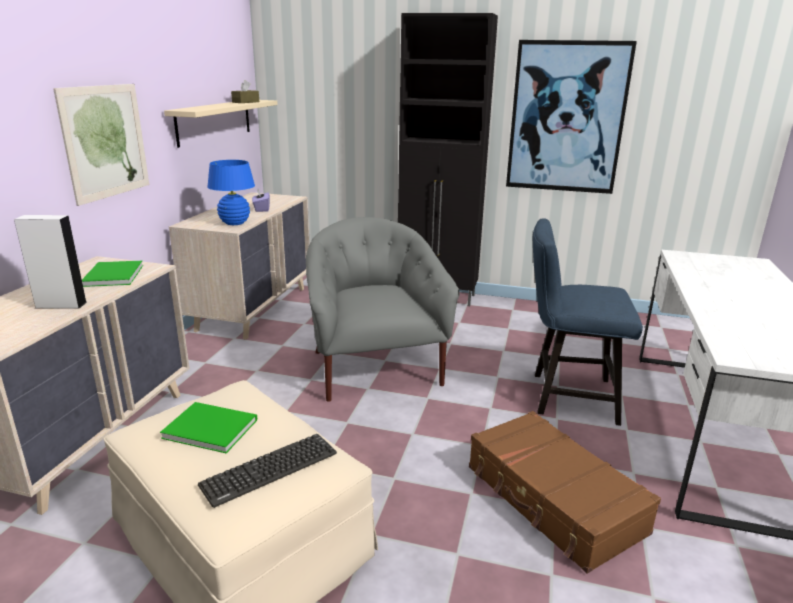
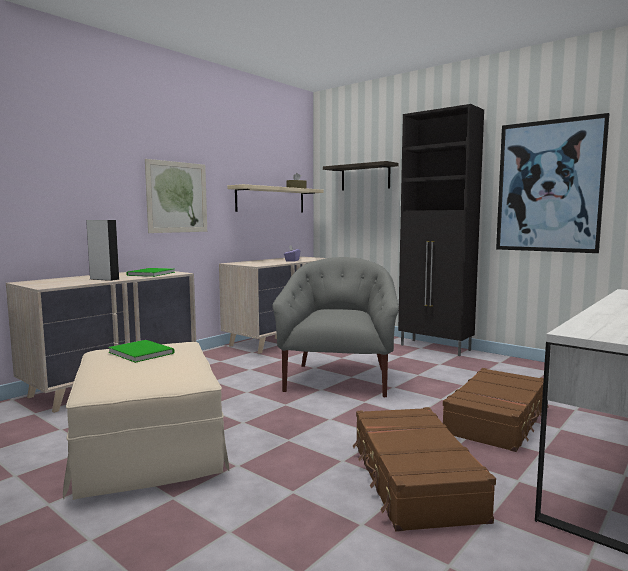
camera: 25 degrees right, 15 degrees down
(234, 223) = (262, 264): blue table lamp -> none
(270, 469) = (150, 371): keyboard -> none
(336, 87) = (365, 177): none -> shelf
(566, 396) = (497, 420): blue chair -> brown suitcase

